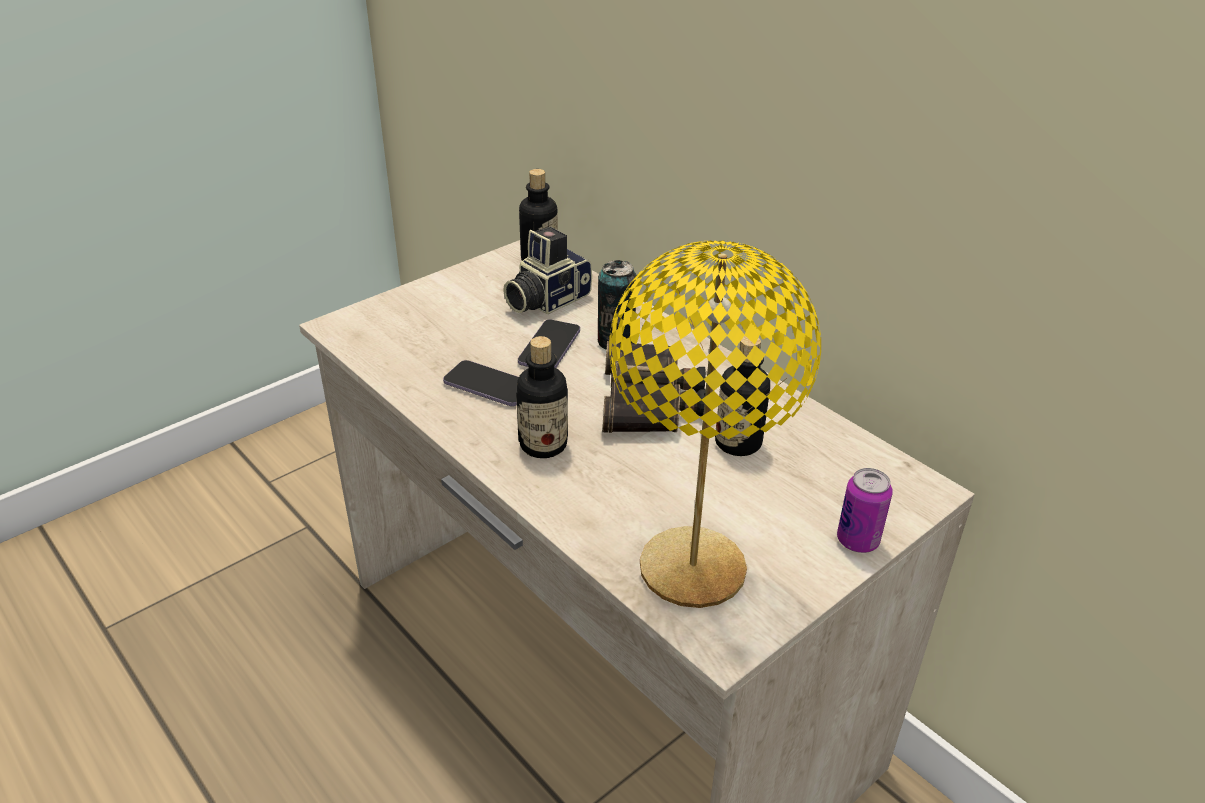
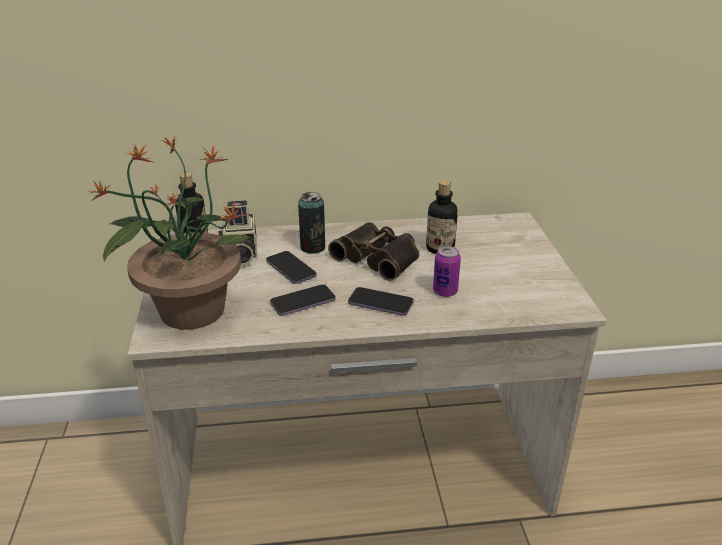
camera: 55 degrees left, 5 degrees down
(402, 322) = (190, 310): none -> potted plant
(543, 445) = (380, 303): bottle -> phone
(692, 568) = (520, 296): yellow table lamp -> none
(857, 540) = (536, 249): can -> can (445, 291)

